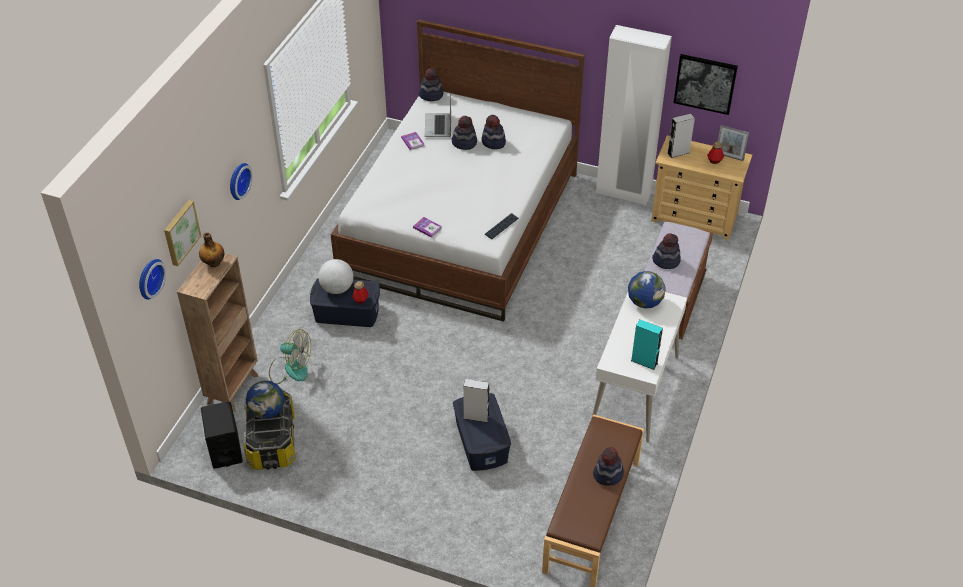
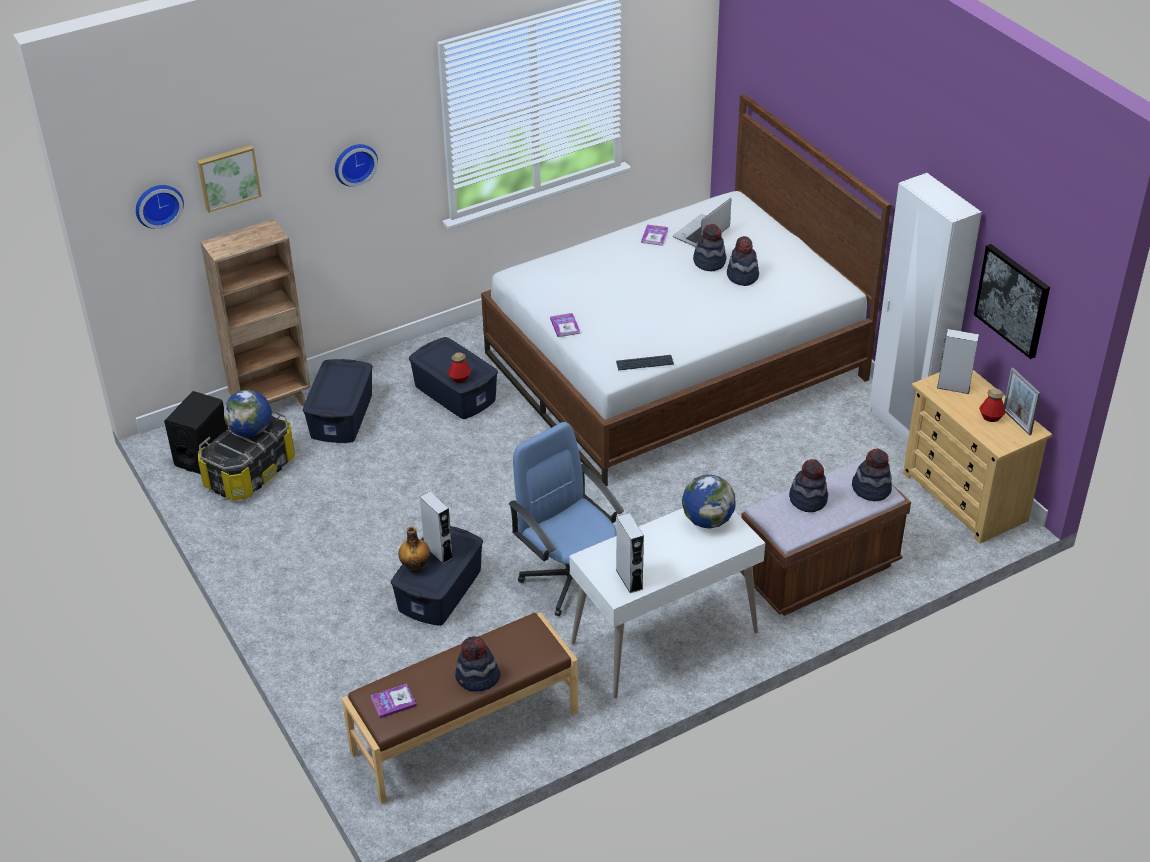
camera: 40 degrees right, 5 degrees down
(214, 263) = (261, 233): bottle -> bottle (416, 566)
(290, 368) = (342, 416): fan -> blue storage box
(337, 288) = (450, 356): globe -> none
(431, 95) = (732, 199): hat -> hat (871, 489)
(546, 387) = (571, 577): none -> blue office chair
(579, 520) = (393, 702): none -> book
(644, 362) = (629, 579): turquoise speaker -> grey speaker

